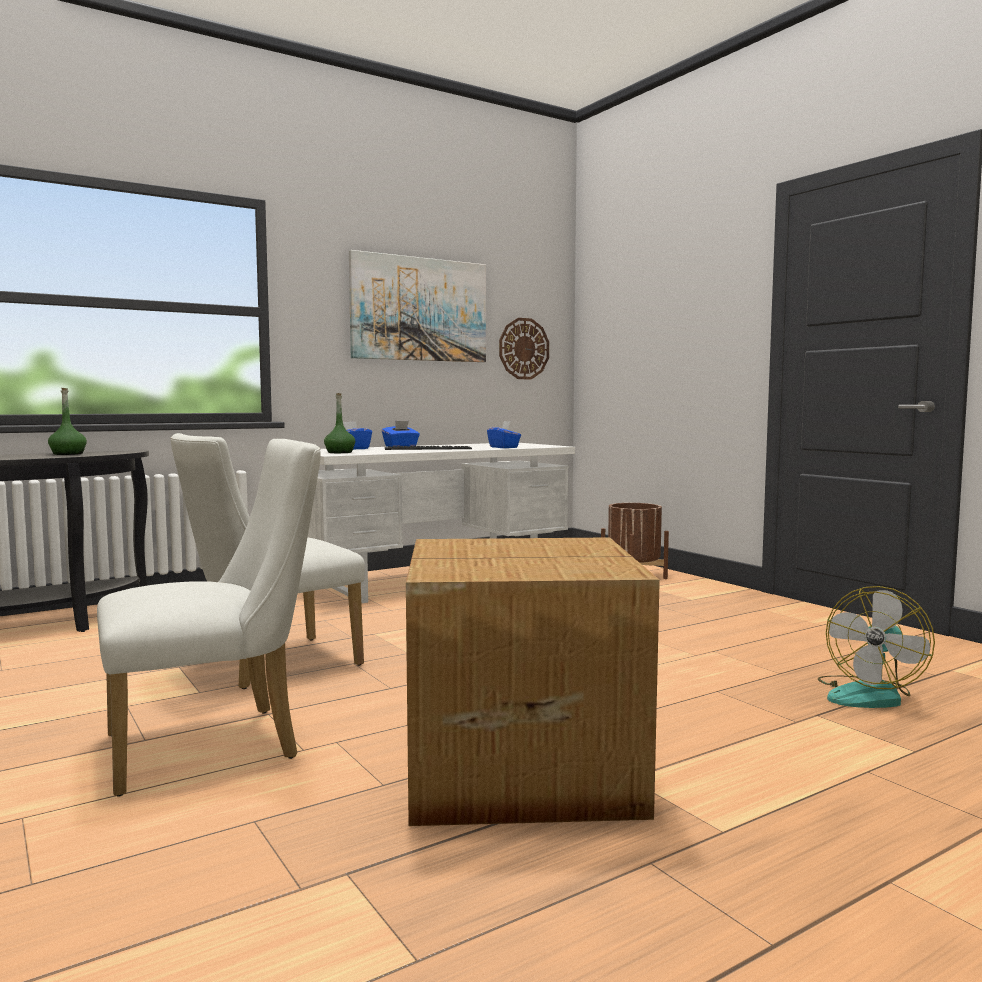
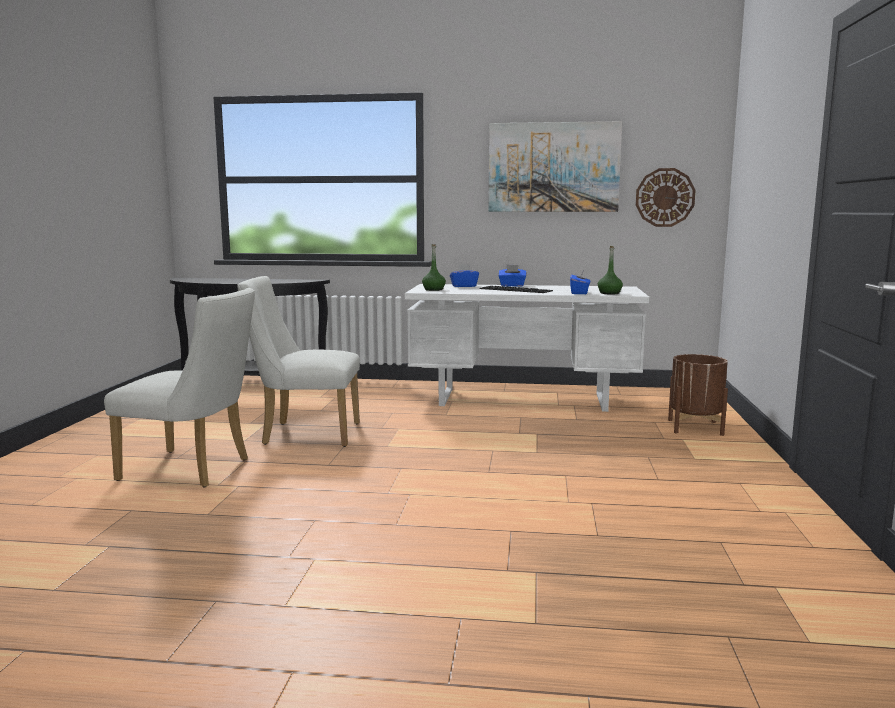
camera: 40 degrees right, 5 degrees up
(68, 454) = (273, 280): green bottle -> green bottle (609, 293)
(517, 766) = (281, 529): cardboard box -> none
(870, 694) = (625, 575): fan -> none

